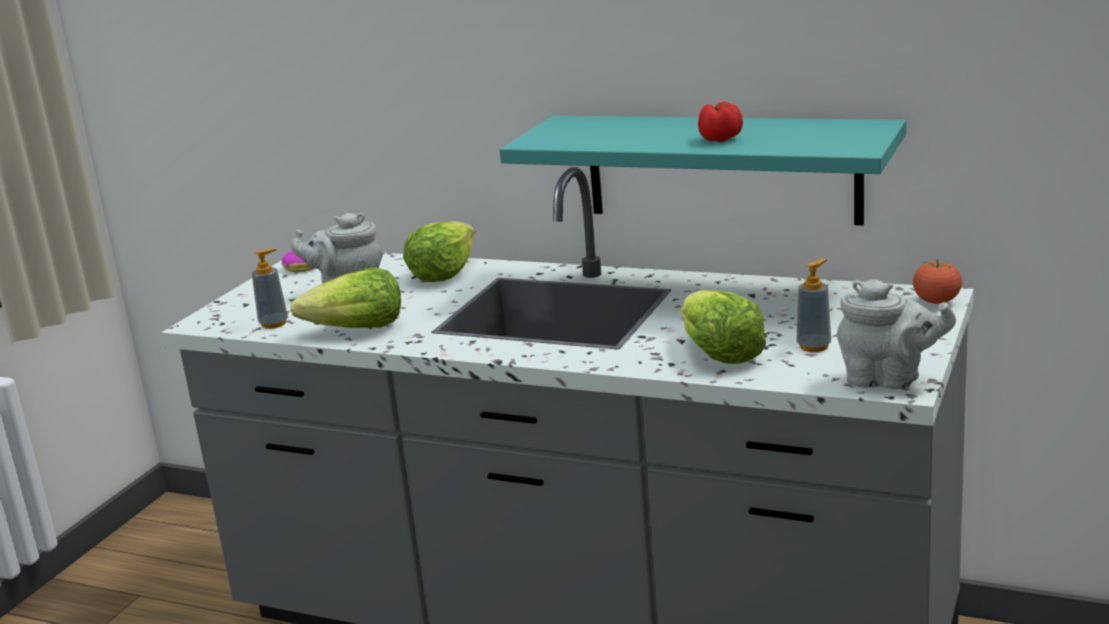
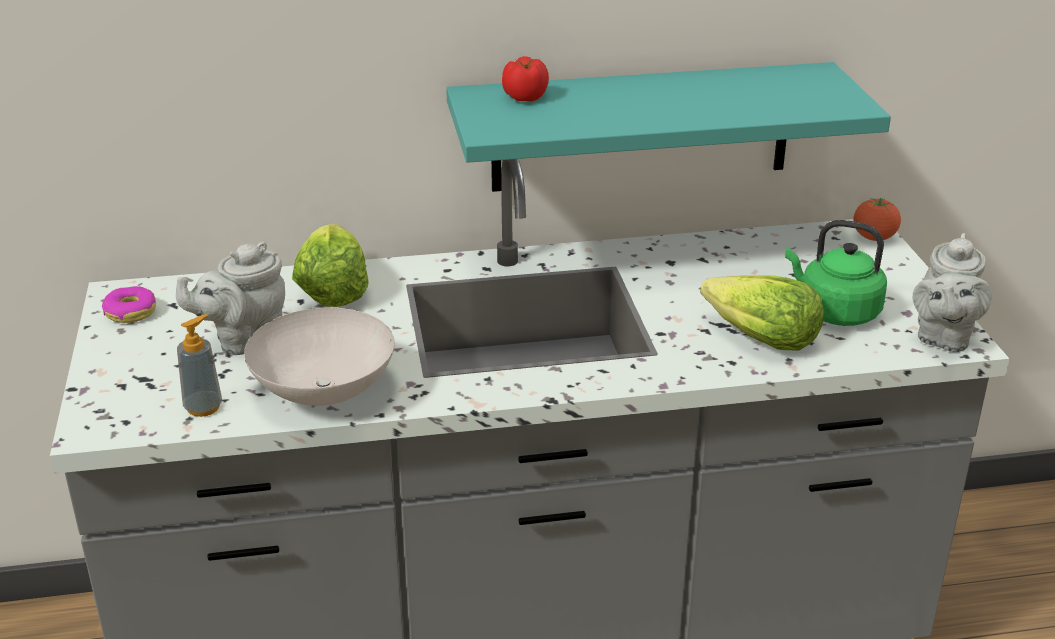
camera: 35 degrees left, 10 degrees up
(356, 329) = (326, 393): lettuce -> white bowl
(721, 139) = (699, 106): tomato -> tomato (526, 97)
(814, 346) = (834, 312): soap dispenser -> green kettle
(889, 380) = (942, 337): grey teapot -> grey teapot turned 120 degrees clockwise

